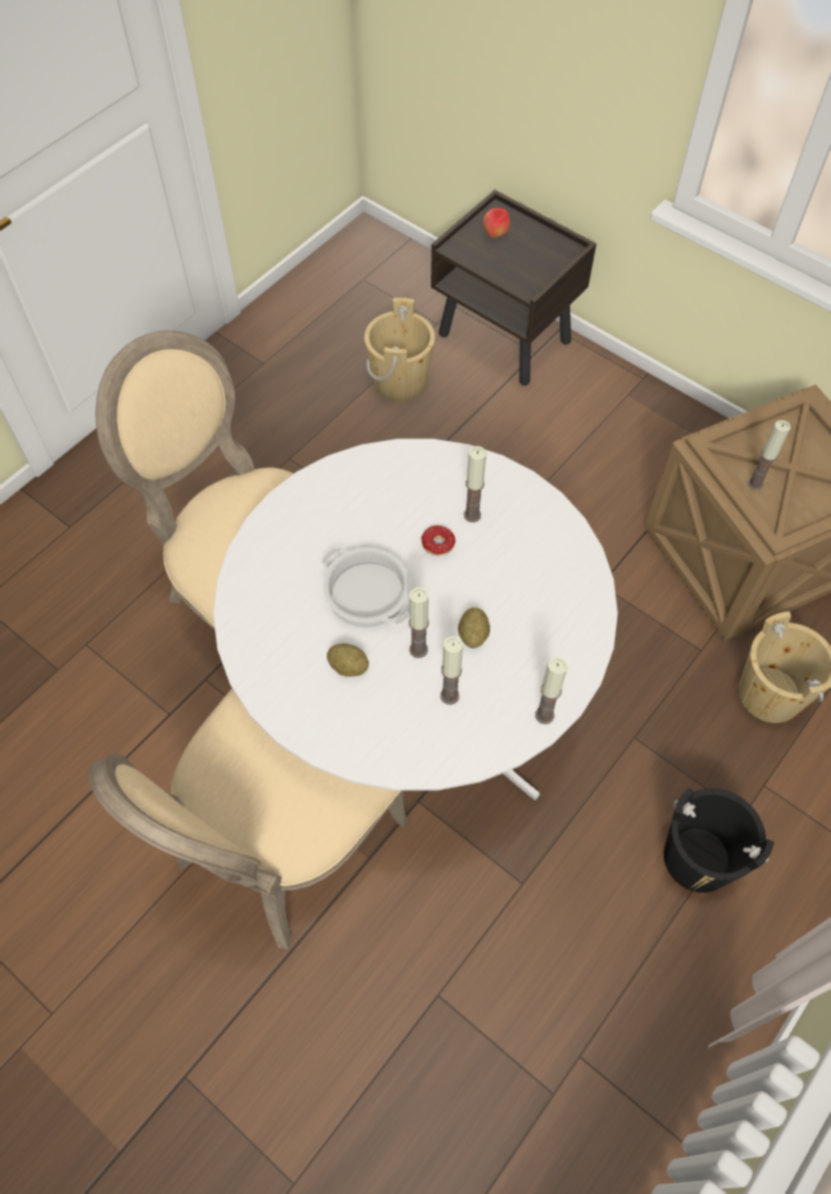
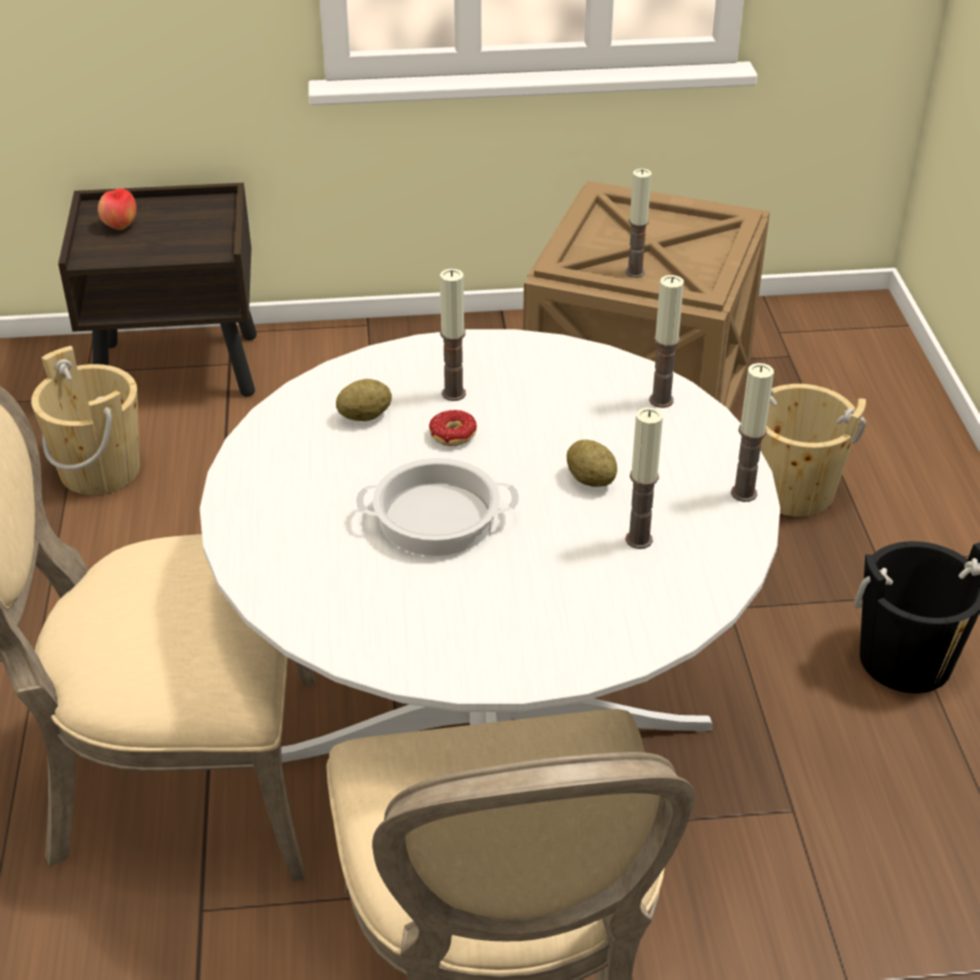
camera: 45 degrees left, 20 degrees down
(348, 666) = (505, 587): potato -> potato (364, 416)
(418, 649) = (555, 526): candle -> candle (661, 400)

